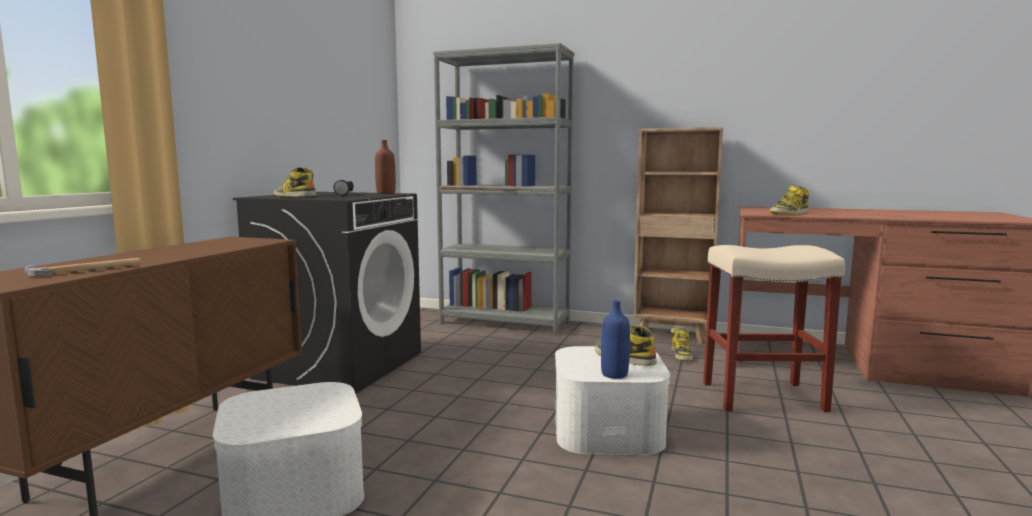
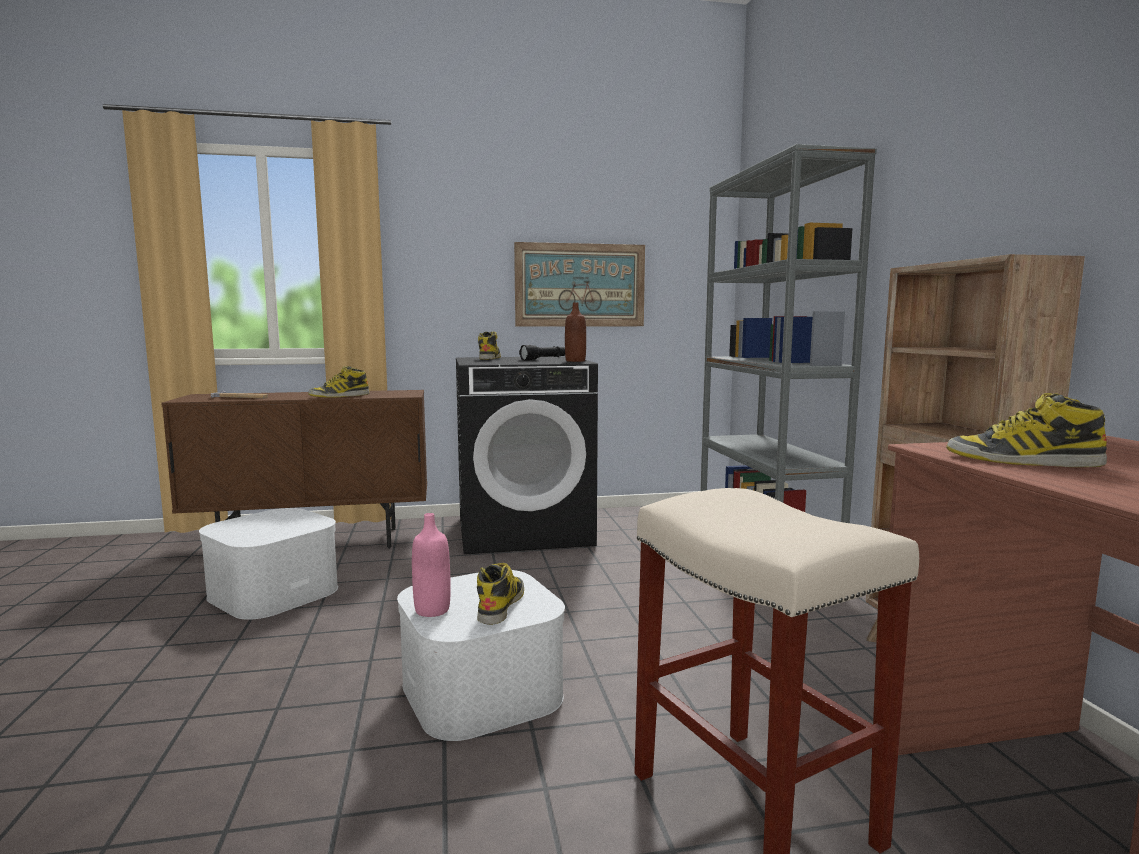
camera: 60 degrees right, 0 degrees up
(318, 122) = (580, 285): none -> picture
(614, 374) = (432, 610): blue bottle -> pink bottle
(681, 355) = (849, 690): boot -> boot (339, 396)

